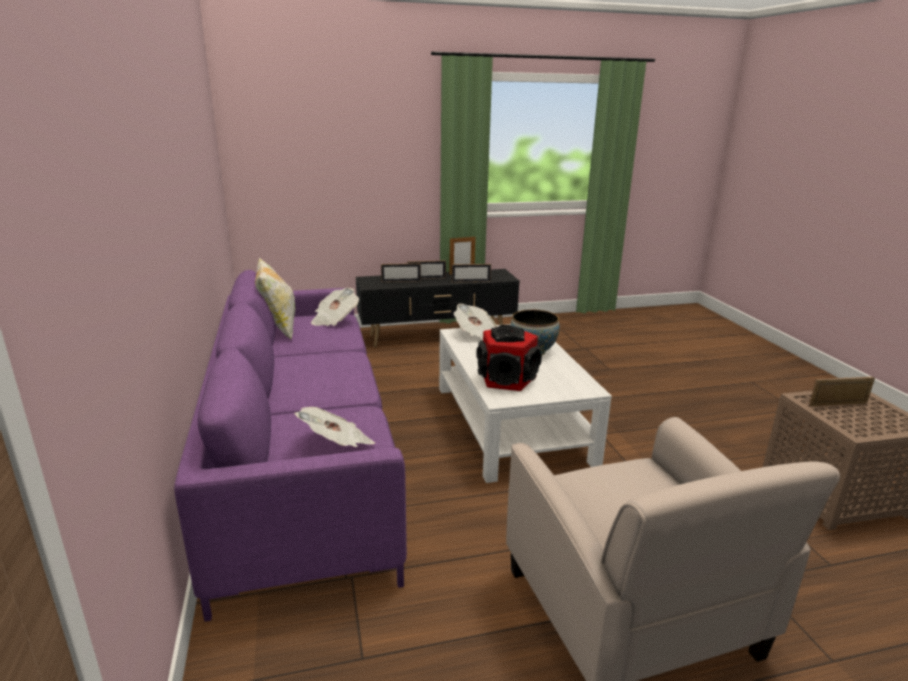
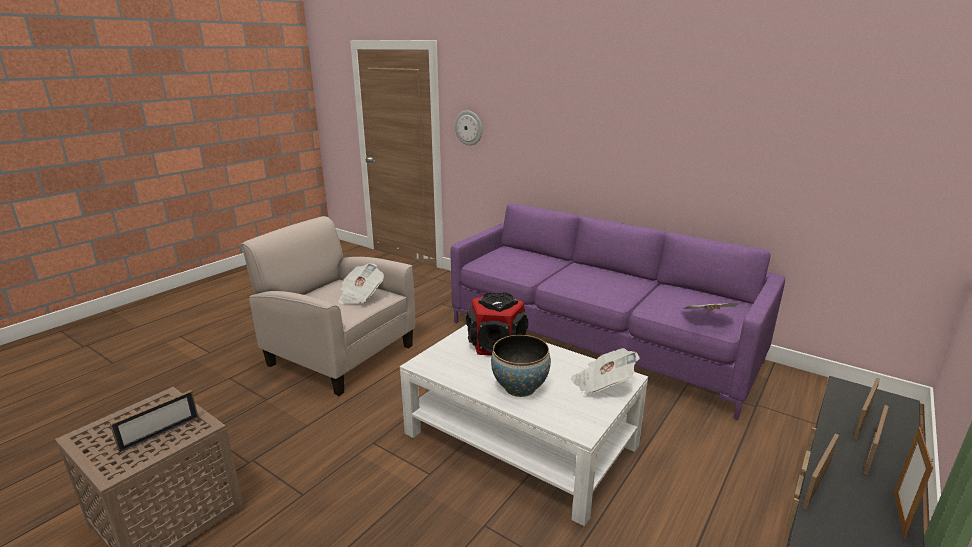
camera: 140 degrees right, 0 degrees up
(78, 337) = (469, 128): none -> wall clock
(278, 328) = (709, 295): pillow -> none
(337, 444) = (504, 261): newspaper -> newspaper (360, 296)

